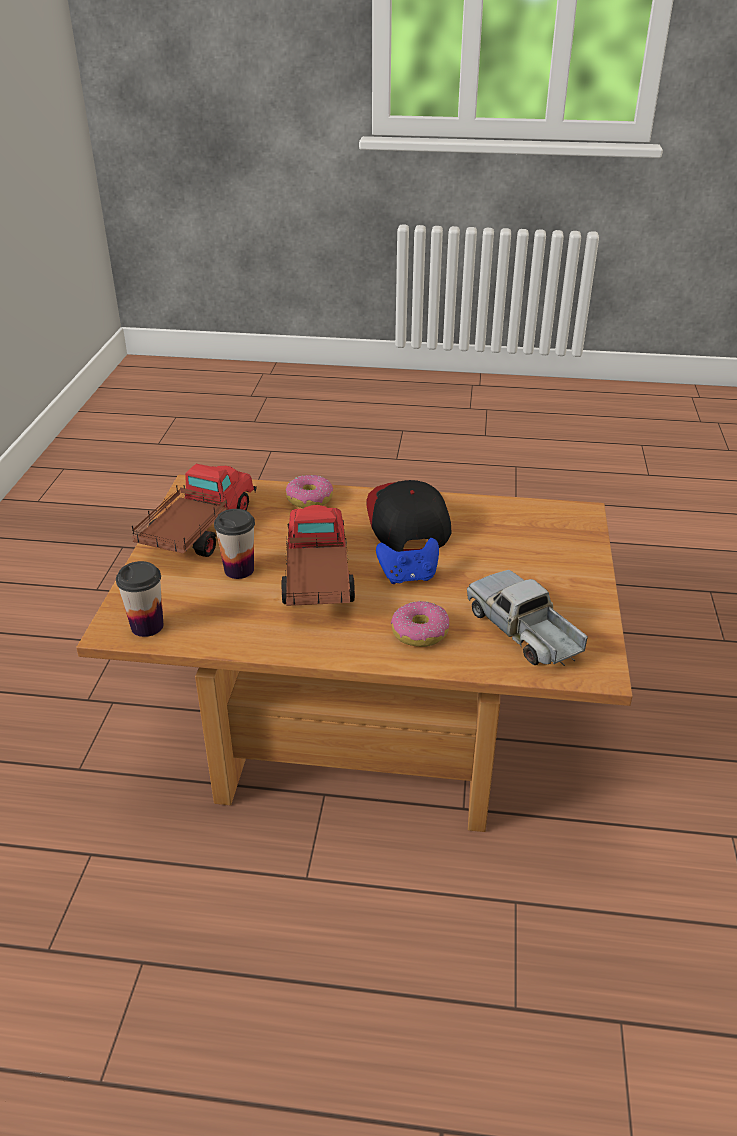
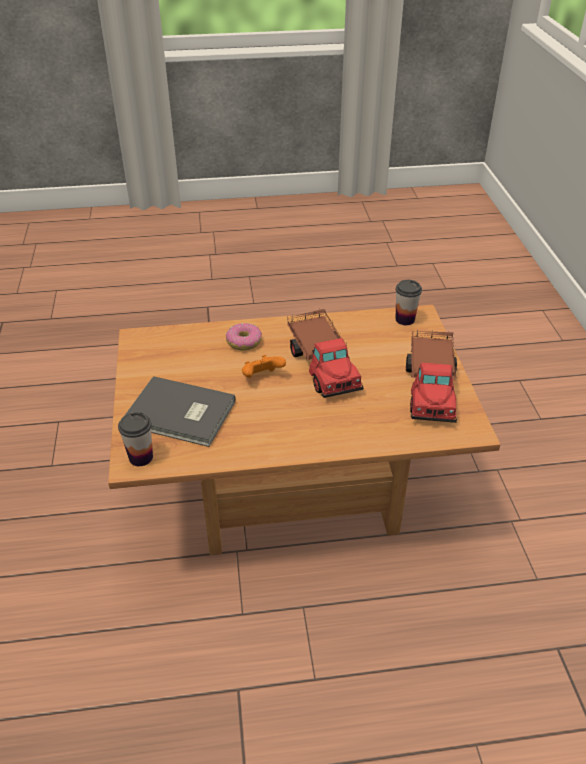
camera: 165 degrees right, 5 degrees up
(239, 570) = (379, 362): cup -> cup (141, 457)
(309, 499) = (368, 435): donut -> none
(407, 521) = (278, 426): cap -> none
(408, 577) = (262, 377): blue game controller -> orange game controller
(524, 549) = (180, 415): none -> grey book
(524, 631) = (179, 353): toy truck -> none

